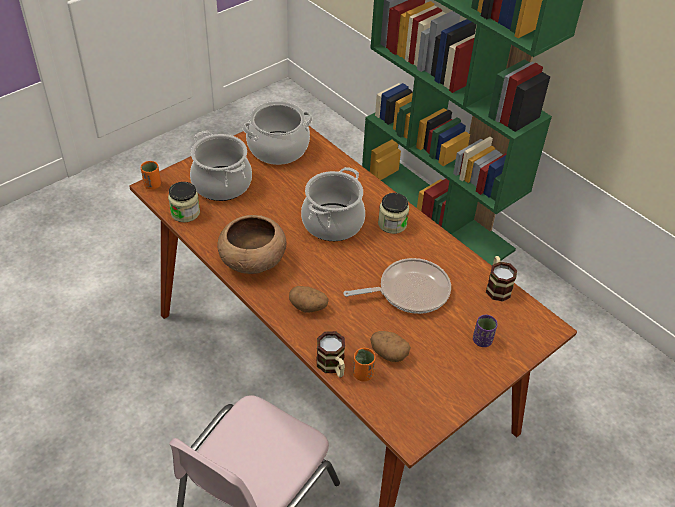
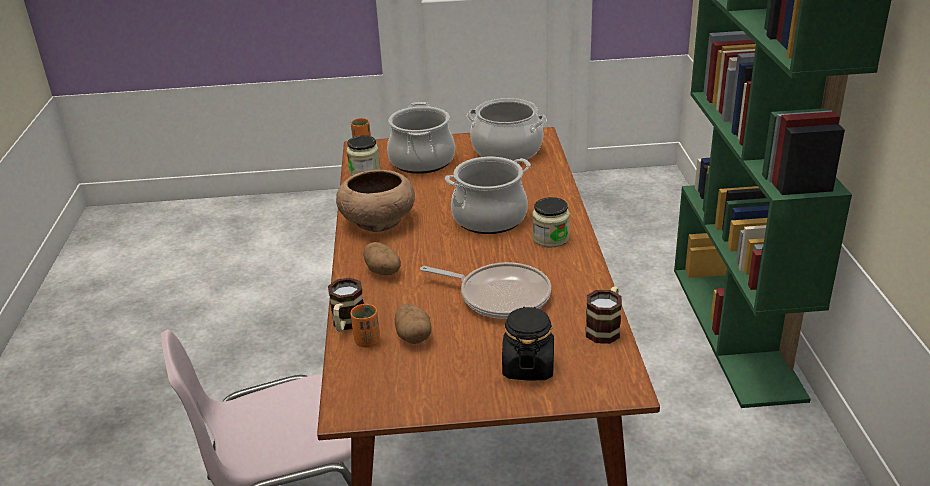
camera: 40 degrees right, 15 degrees down
(482, 340) = (528, 366): purple cup -> black jar

